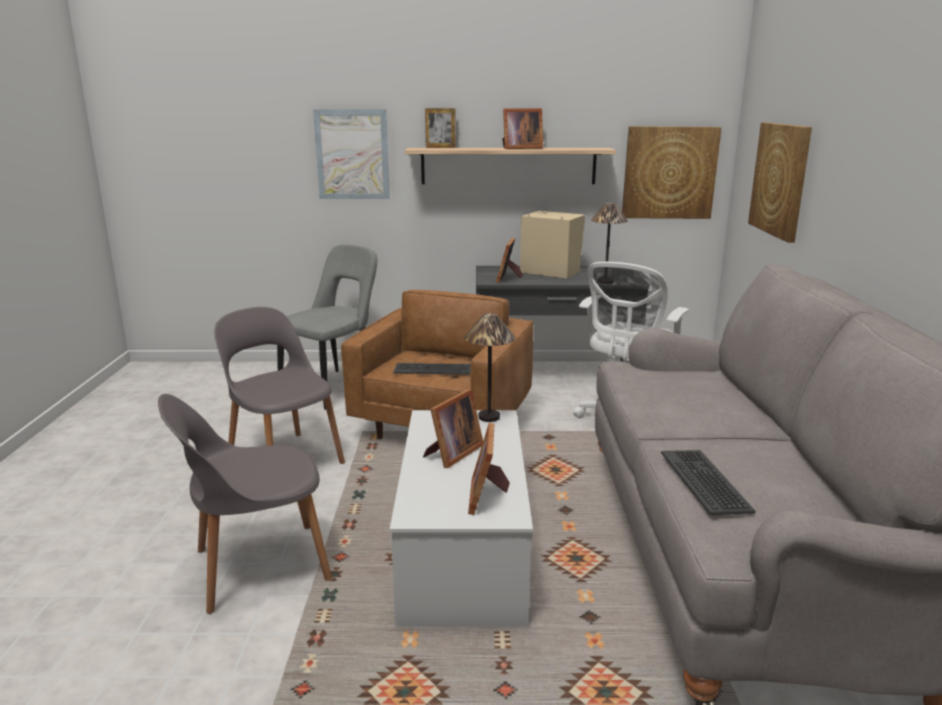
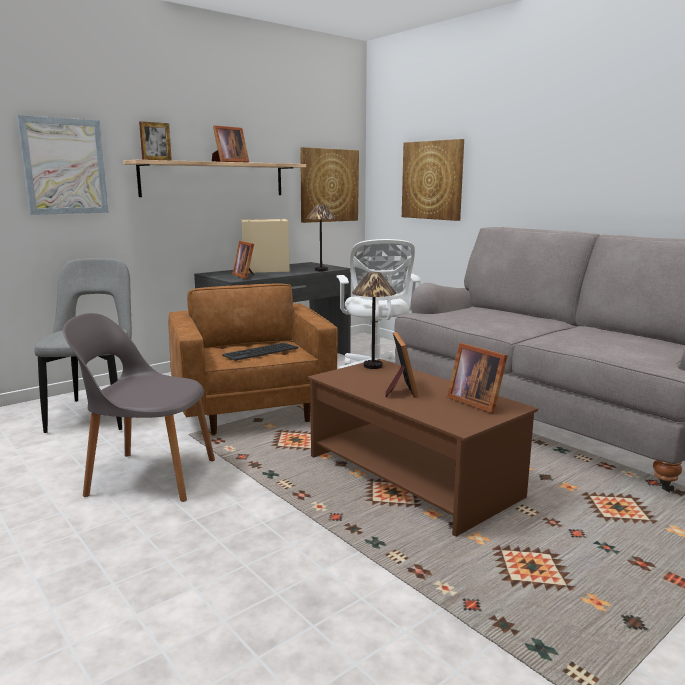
camera: 40 degrees left, 5 degrees down
(257, 566) = (277, 555): grey chair -> none
(463, 551) = (412, 477): white coffee table -> brown coffee table
(705, 481) = (603, 346): keyboard -> none

